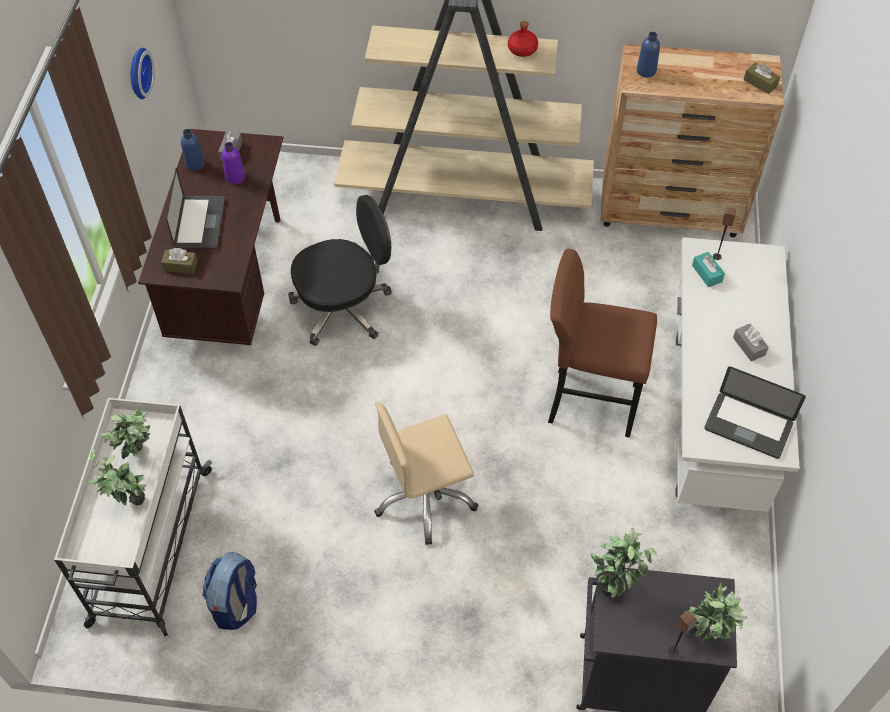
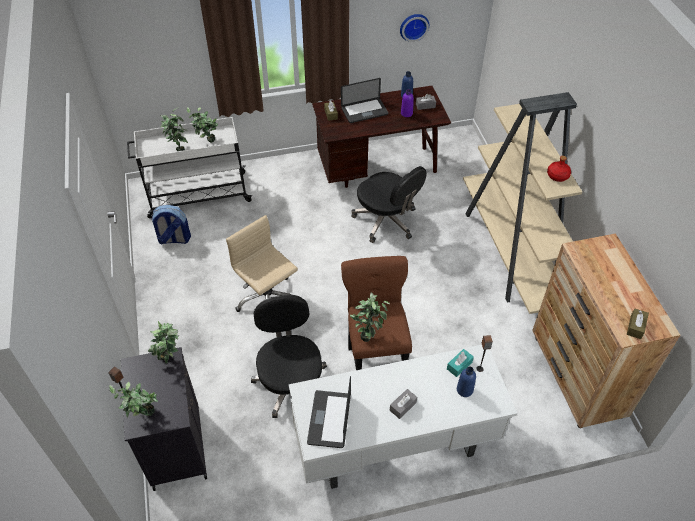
camera: 70 degrees right, 5 degrees down
(580, 506) = (291, 382): none -> black office chair
(626, 349) = (369, 333): none -> potted plant
(646, 71) = (595, 252): blue bottle -> blue bottle (464, 390)

